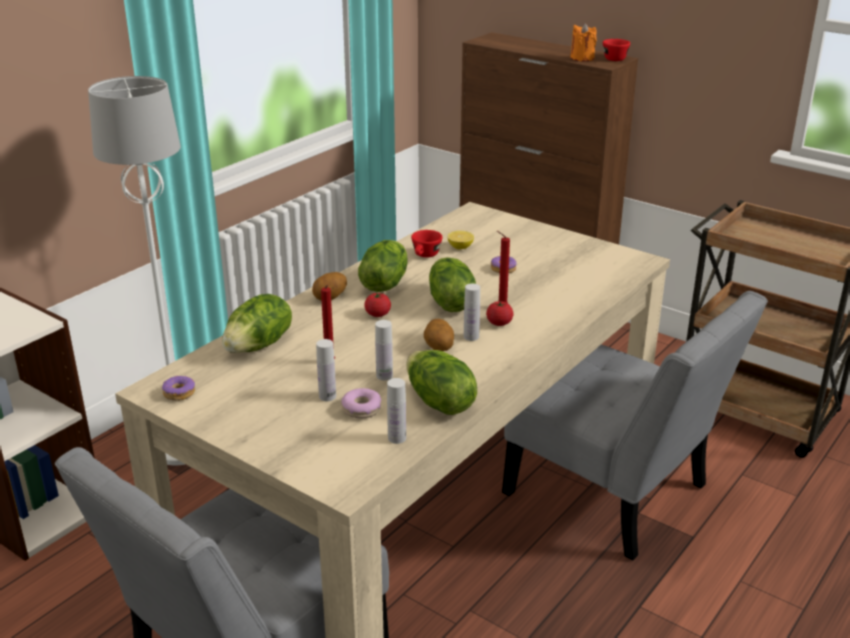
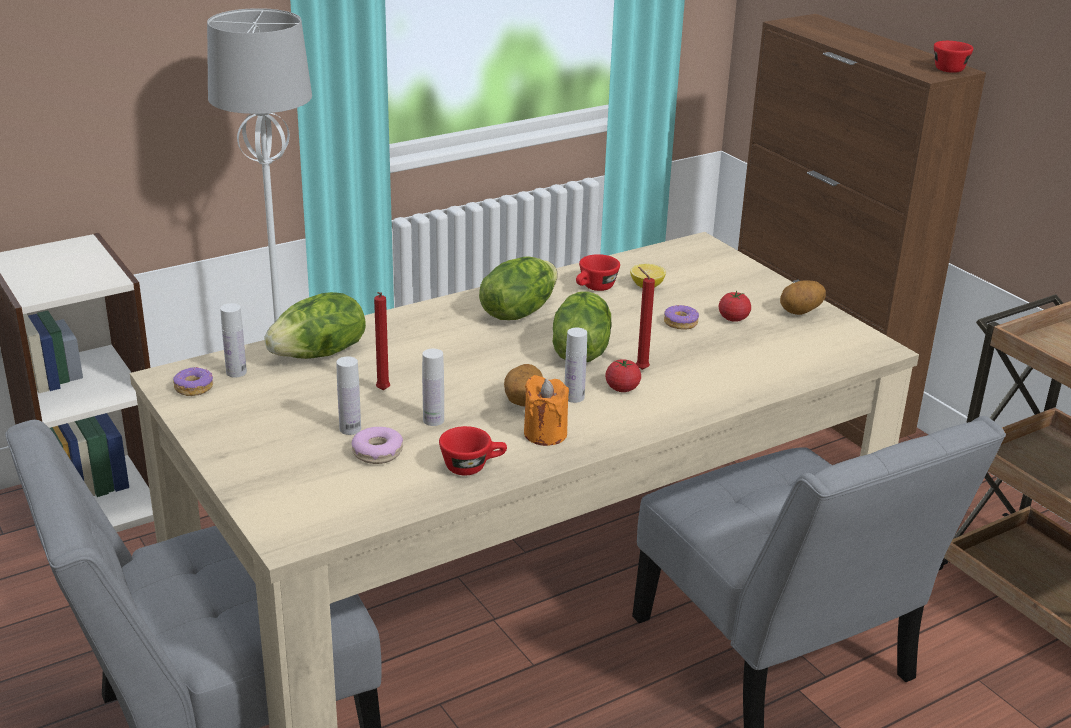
camera: 20 degrees right, 0 degrees up
(330, 298) = (441, 316): potato -> potato (801, 312)
(377, 314) = (482, 346): tomato -> tomato (733, 318)
(397, 438) = (391, 495): white bottle -> white bottle (236, 372)
(439, 402) = (472, 466): lettuce -> red cup
(582, 58) = (904, 62): orange candle -> orange candle (545, 434)

